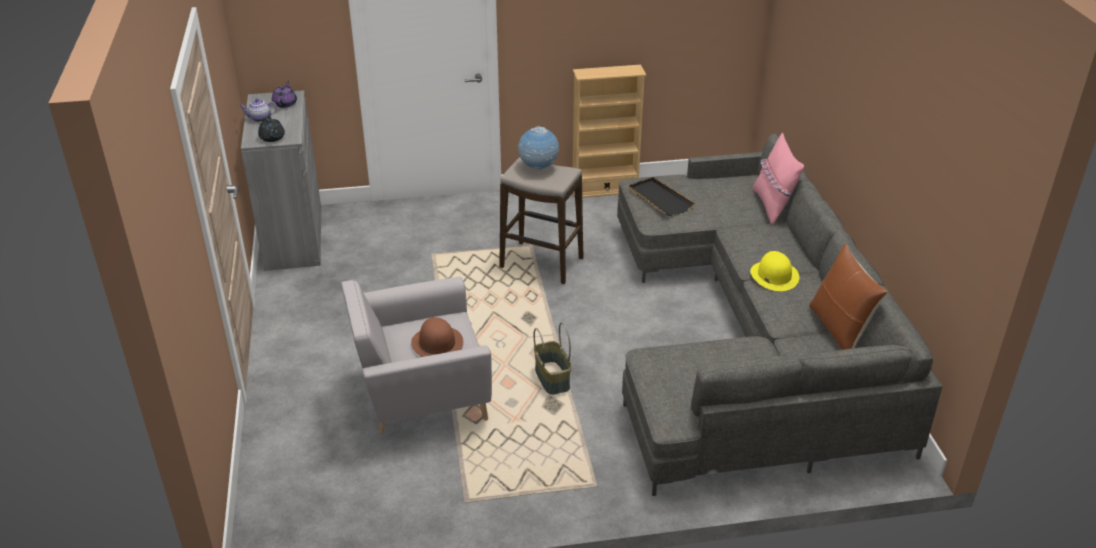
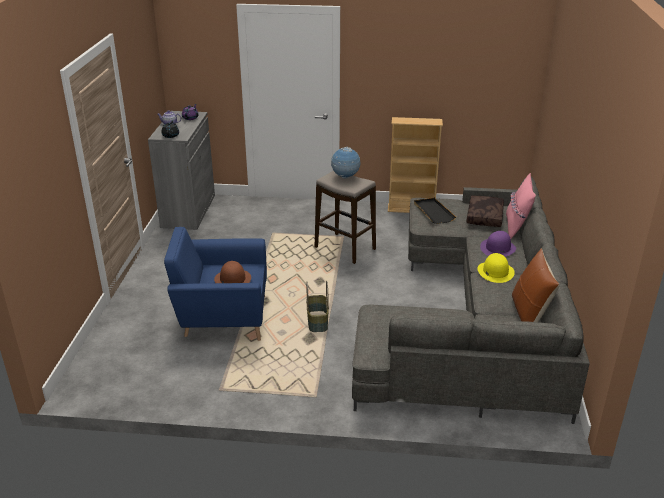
camera: 15 degrees right, 5 degrees down
(420, 396) = (222, 318): grey armchair -> blue armchair
(728, 196) = (485, 217): none -> brown pillow
(763, 241) = (498, 248): none -> purple hat

